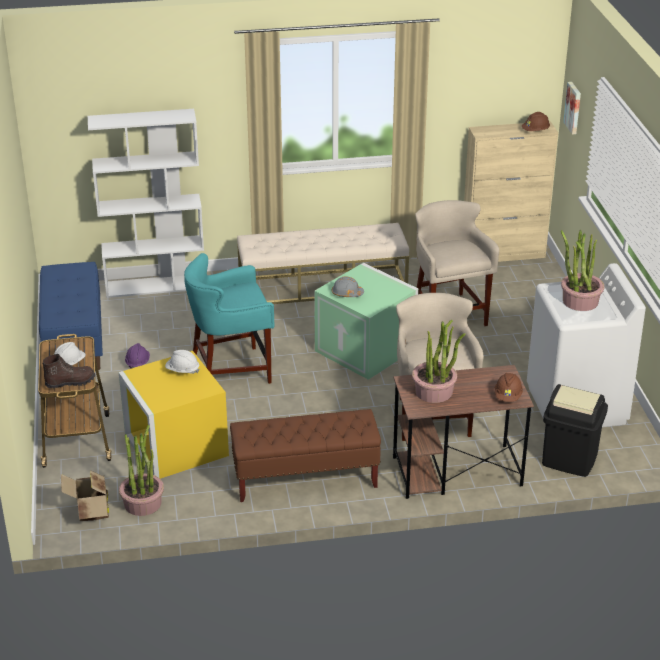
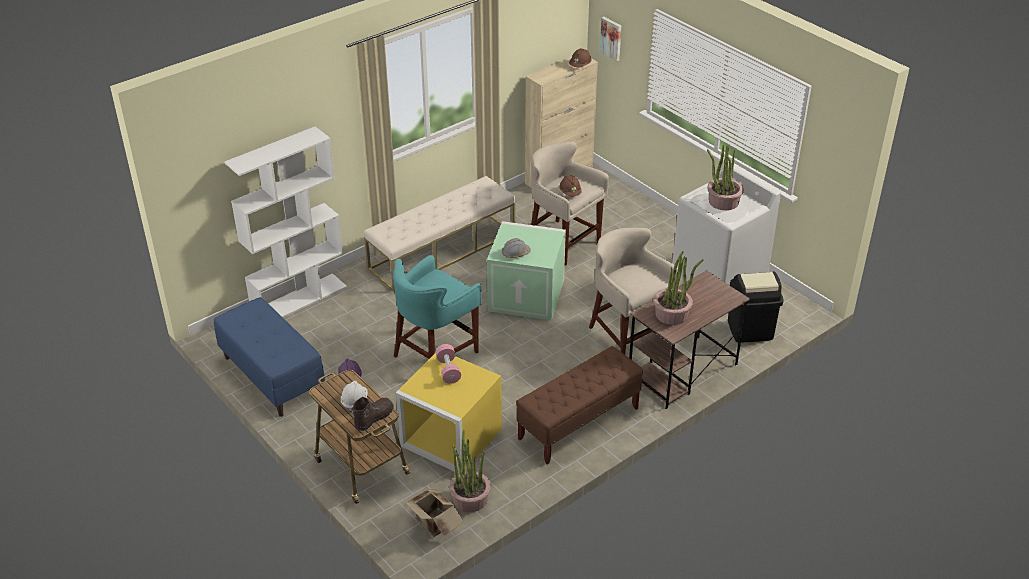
camera: 30 degrees left, 5 degrees up
(182, 370) = (448, 370): white hard hat -> pink dumbbell
(508, 396) = (726, 298): brown hard hat -> brown hard hat (570, 193)

